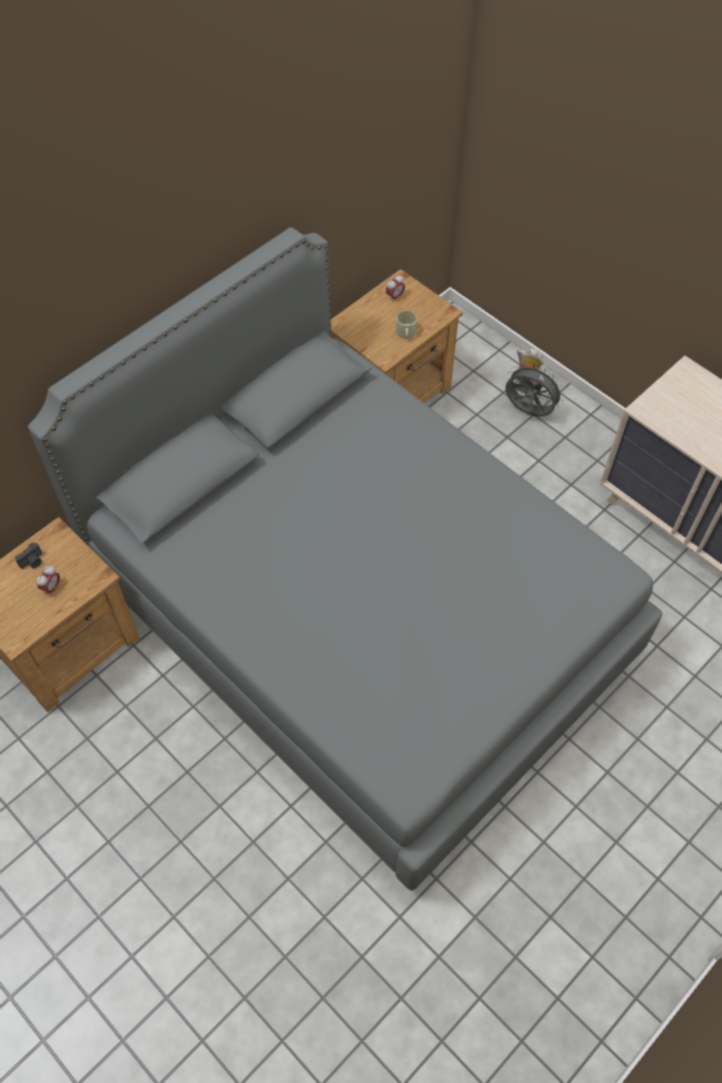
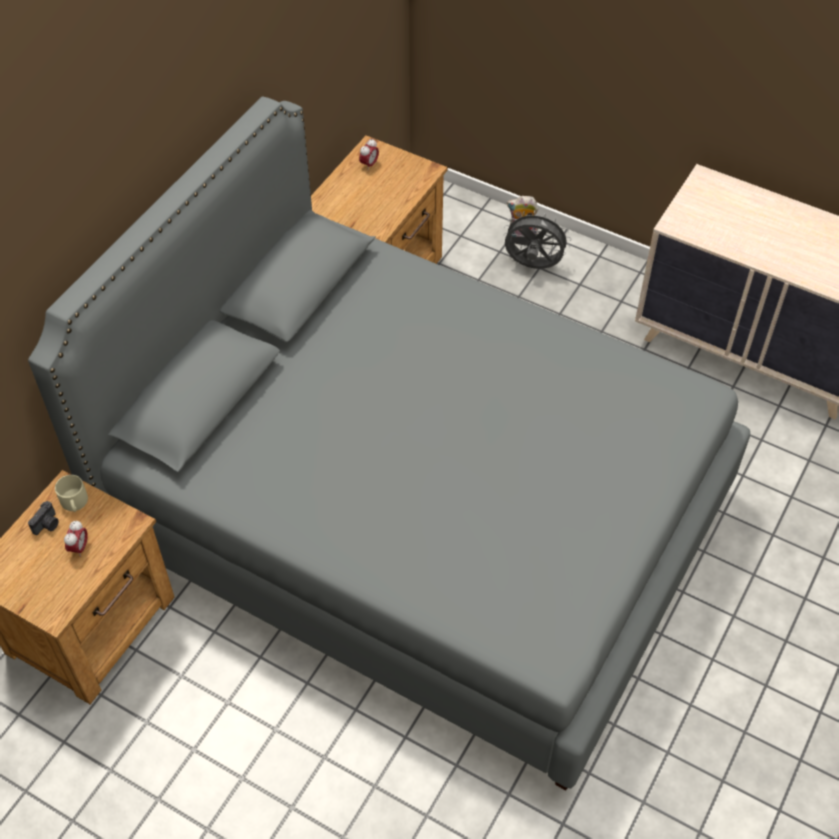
camera: 15 degrees left, 5 degrees down
(406, 333) = (393, 199): beige mug -> beige mug (74, 503)

